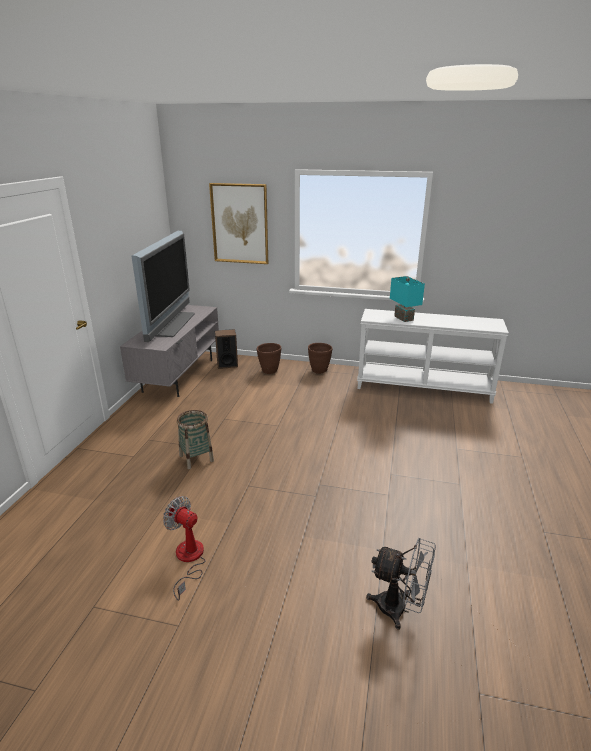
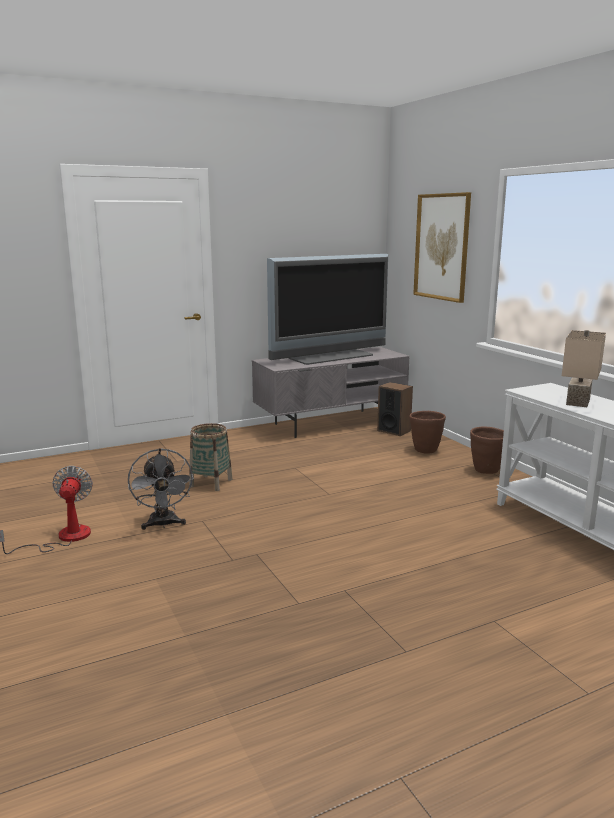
camera: 50 degrees right, 10 degrees down
(399, 609) = (89, 683): grey fan -> grey fan (163, 524)
(404, 318) = (579, 402): turquoise table lamp -> beige table lamp

